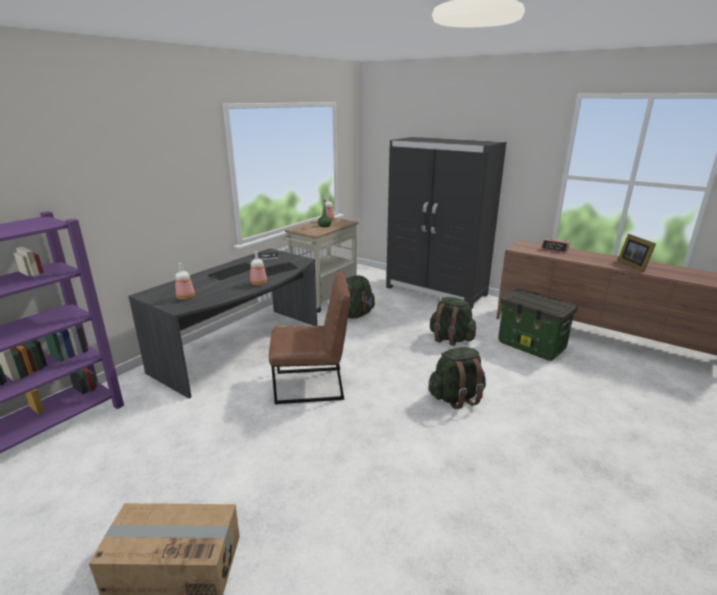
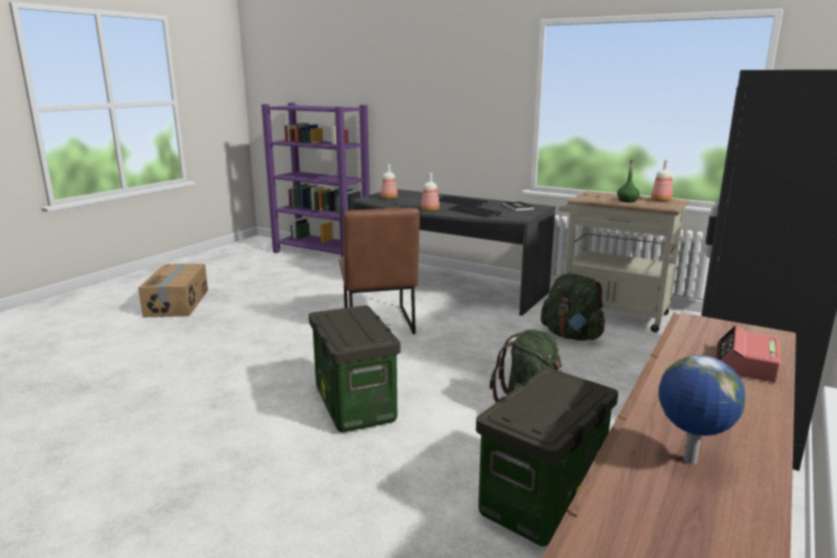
camera: 85 degrees right, 5 degrees down
(456, 397) = (353, 404): green backpack -> storage box
(633, 265) = (689, 461): picture frame -> globe

